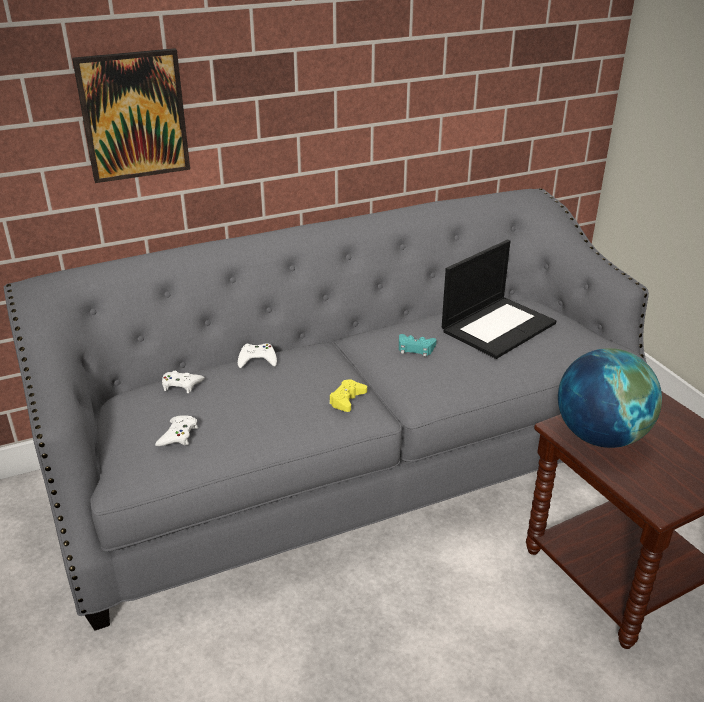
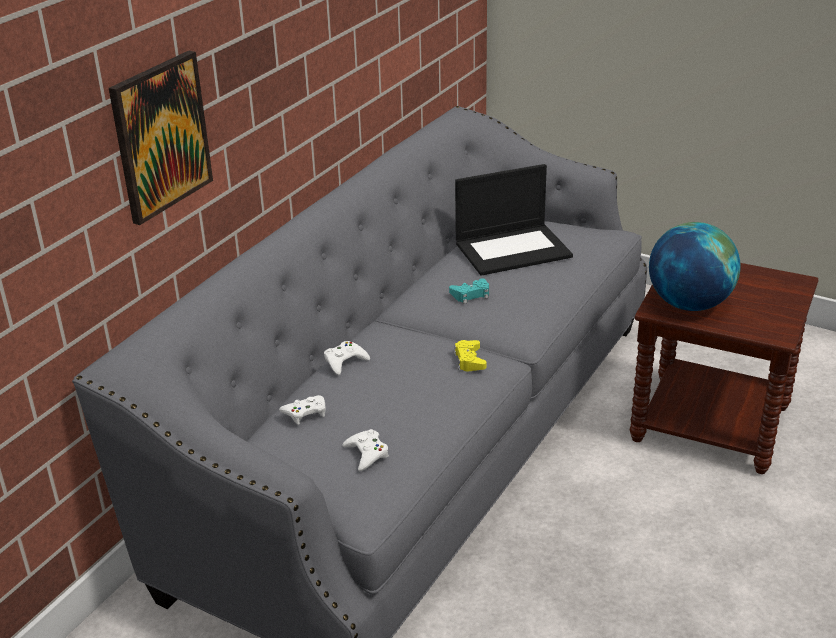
camera: 35 degrees left, 0 degrees up
(498, 326) = (513, 249): laptop -> laptop turned 60 degrees clockwise

